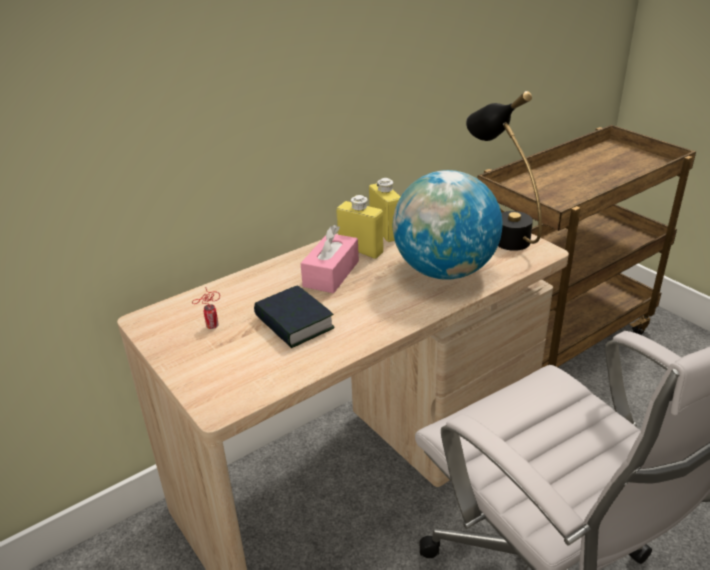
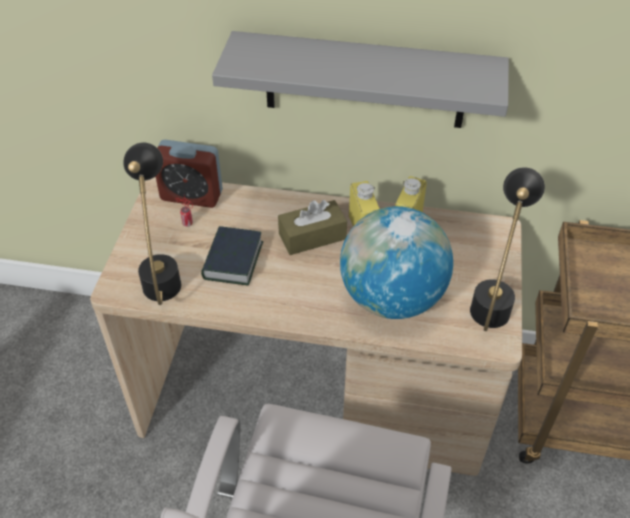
camera: 45 degrees right, 15 degrees up
(184, 308) = (191, 195): none -> alarm clock
(243, 368) = (161, 272): none -> black table lamp
(311, 104) = (365, 81): none -> grey shelf
(331, 274) = (312, 236): pink tissue box -> brown tissue box

